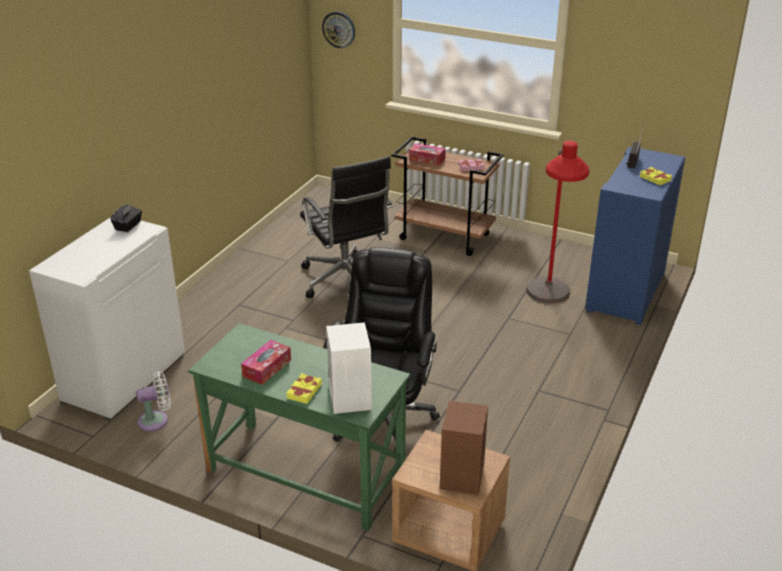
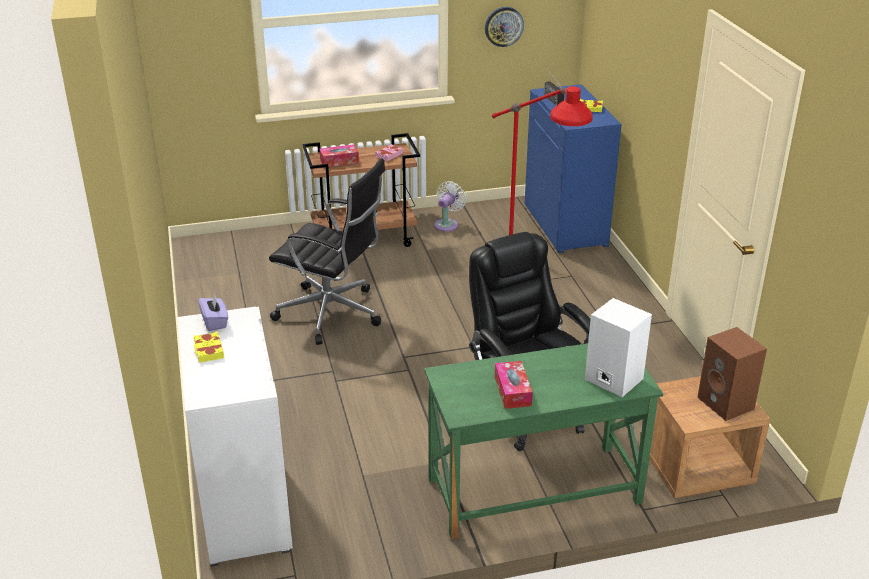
camera: 40 degrees left, 0 degrees up
(128, 226) = (215, 322): black tissue box -> purple tissue box
(156, 420) = (337, 525): white fan -> white fan (447, 224)
(304, 391) = (572, 393): yellow book -> yellow book (208, 350)
(339, 29) = (183, 48): wall clock -> wall clock (503, 26)

